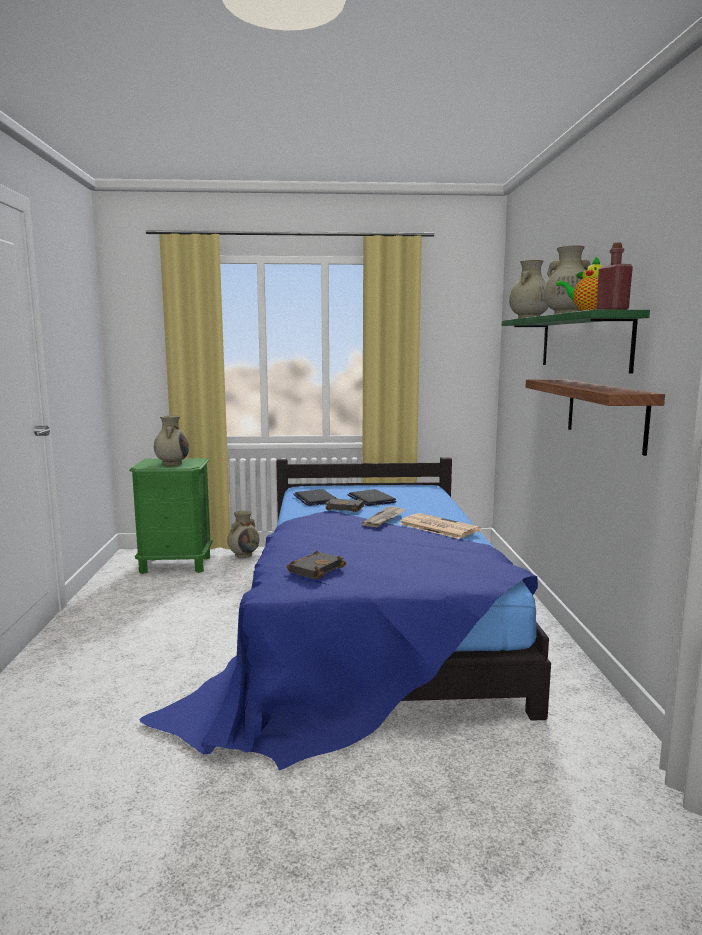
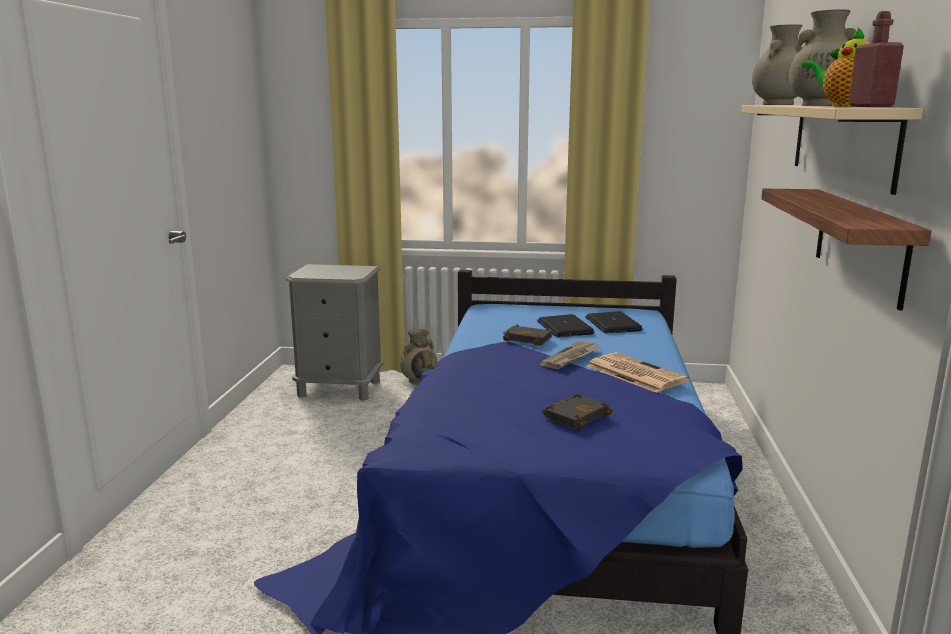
camera: 10 degrees right, 5 degrees up
(172, 463) = (335, 272): beige vase -> none
(176, 565) = (340, 388): green nightstand -> grey nightstand
(315, 499) = (496, 324): laptop -> laptop (613, 324)
(316, 569) = (461, 426): black book -> black book (576, 415)
(583, 342) = (841, 142): green shelf -> beige shelf

